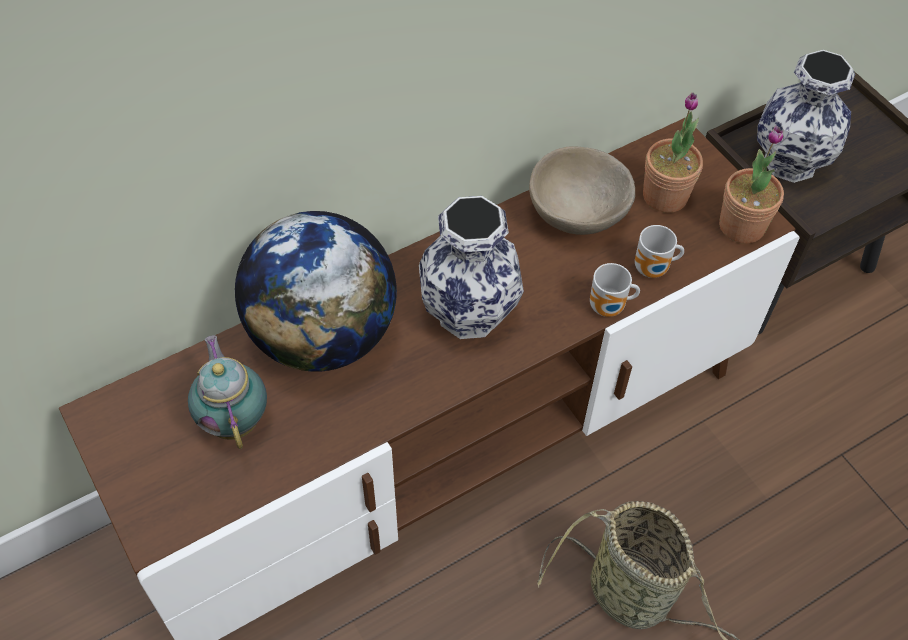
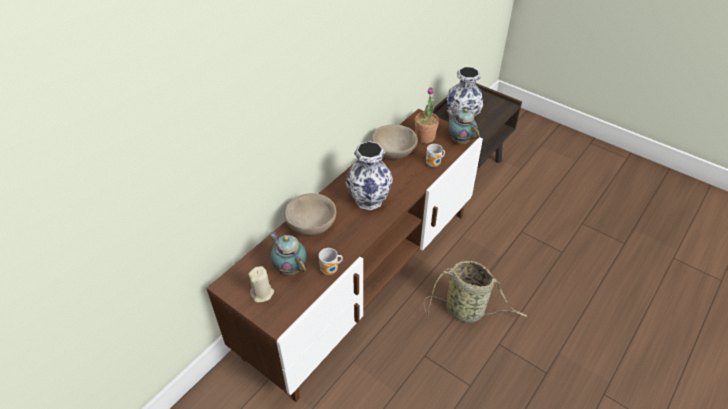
camera: 20 degrees left, 10 degrees down
(156, 458) = (262, 293): none -> beige candle
(323, 335) = (312, 225): globe -> beige bowl
(609, 308) = (424, 182): mug -> mug (330, 270)
(741, 226) = (459, 140): potted plant -> teapot

